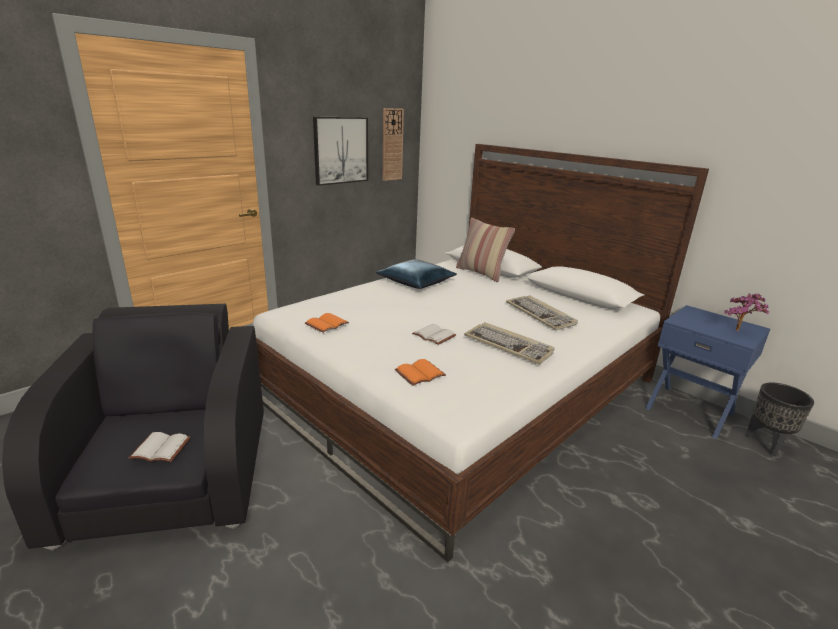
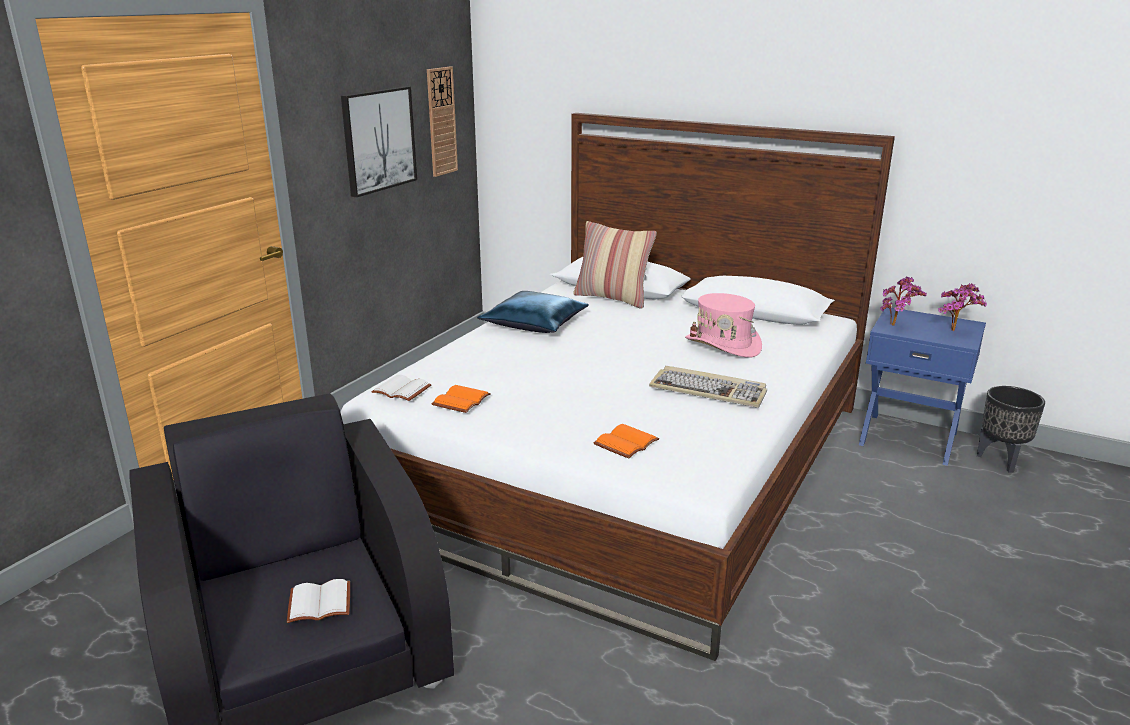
camera: 15 degrees left, 0 degrees up
(432, 335) = (608, 393): white book -> white book (400, 390)
(541, 315) = (723, 345): keyboard -> pink hat
(688, 320) = (896, 326): none -> potted plant

